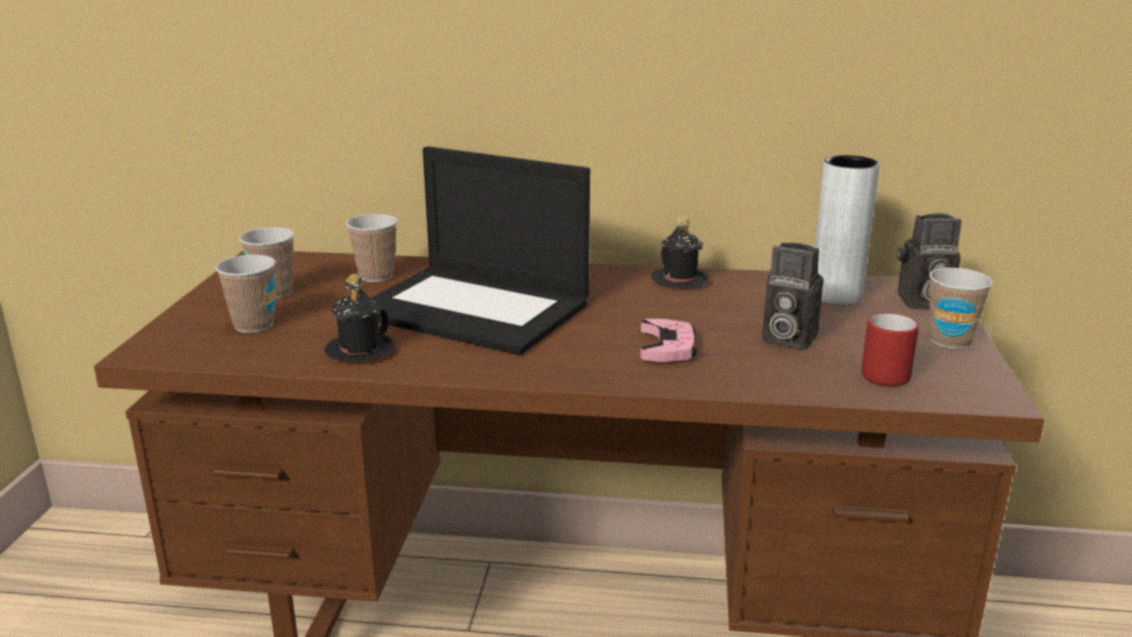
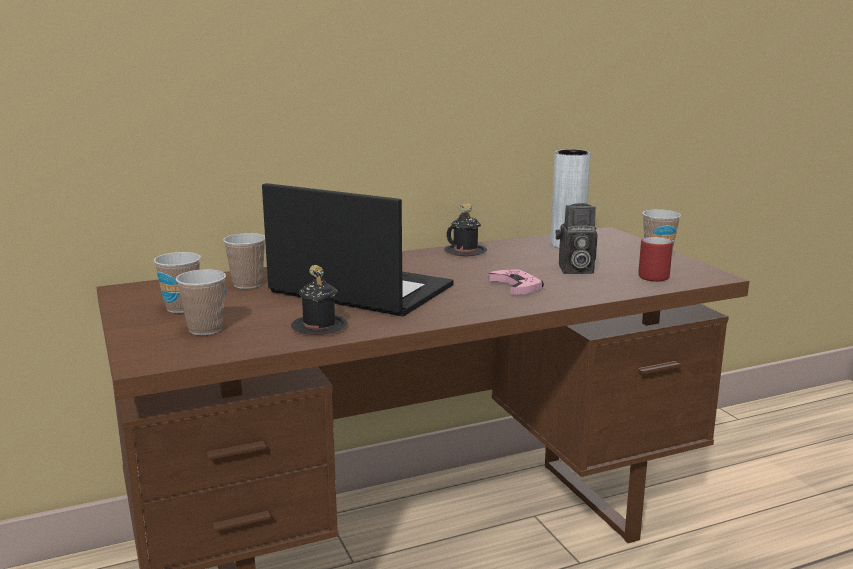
camera: 30 degrees left, 5 degrees down
(476, 309) = (358, 290): laptop -> laptop turned 150 degrees counterclockwise
(921, 302) = (616, 240): camera -> none

